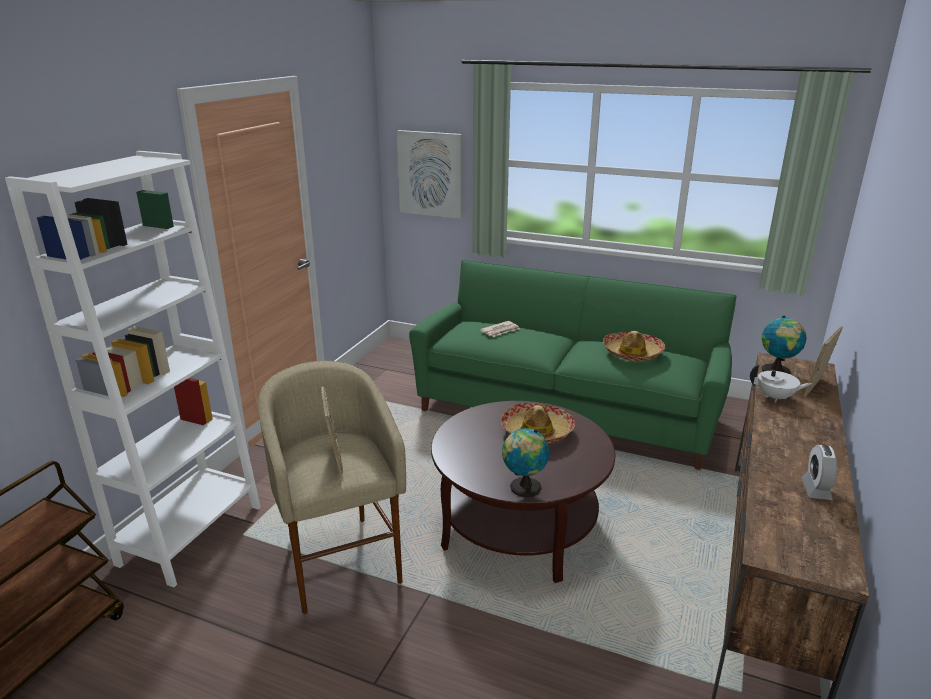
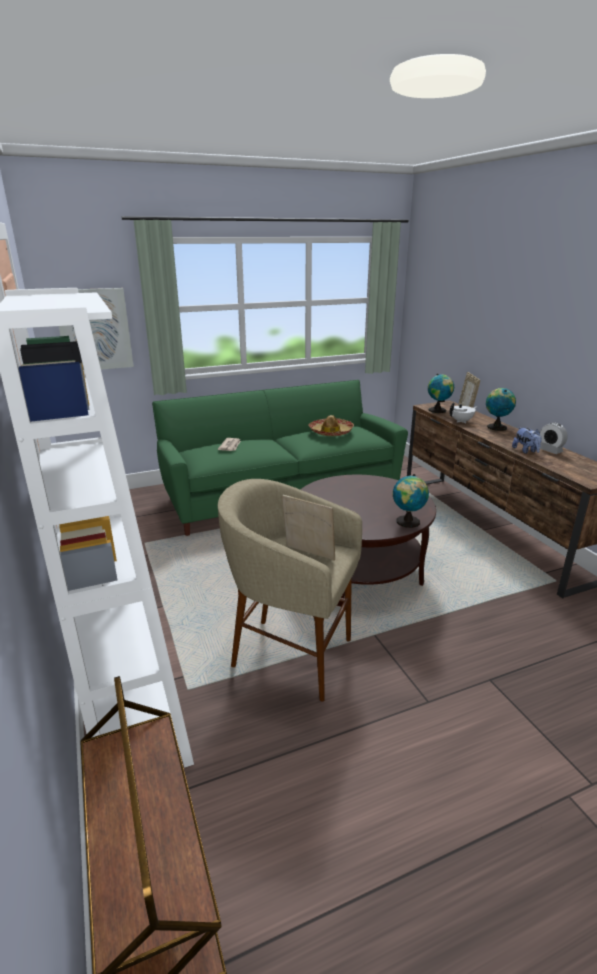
camera: 45 degrees left, 0 degrees up
(537, 431) = (356, 492): hat -> none
(773, 473) = (525, 451): none -> plush toy
(811, 425) = (496, 427): none -> globe

